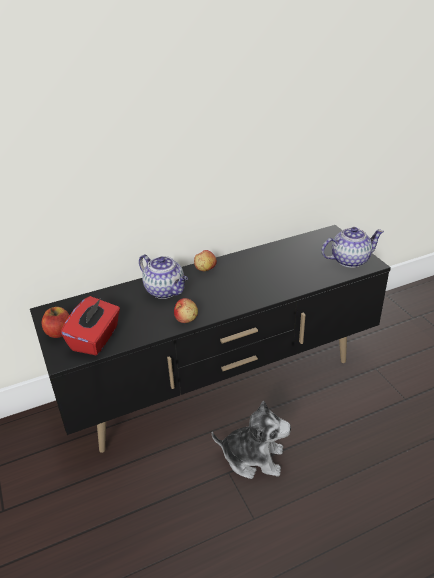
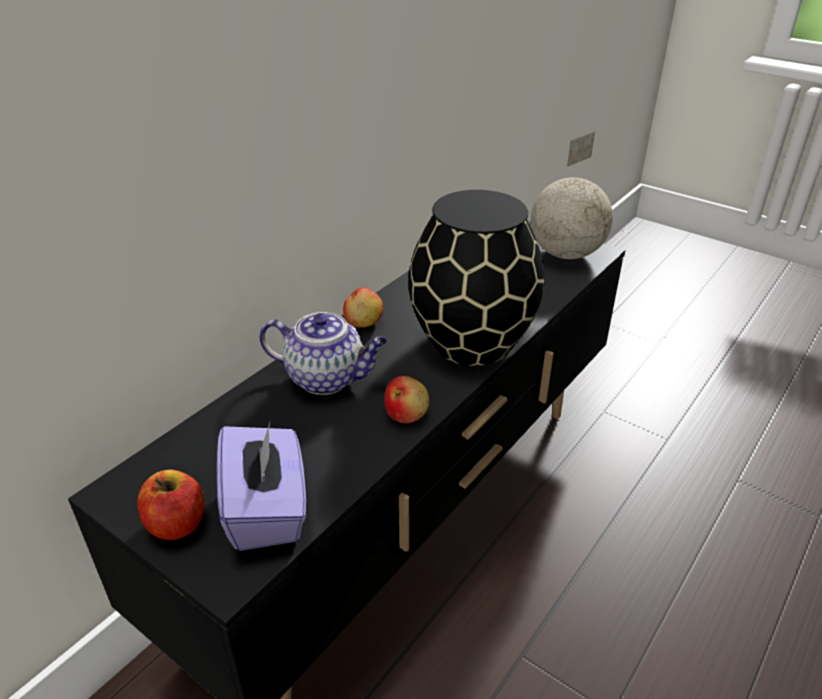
camera: 30 degrees left, 0 degrees up
(96, 339) = (267, 510): red tissue box -> purple tissue box
(250, 294) = (473, 342): none -> black vase
(253, 457) = (540, 613): plush toy -> none
(349, 260) = (565, 254): teapot -> globe

